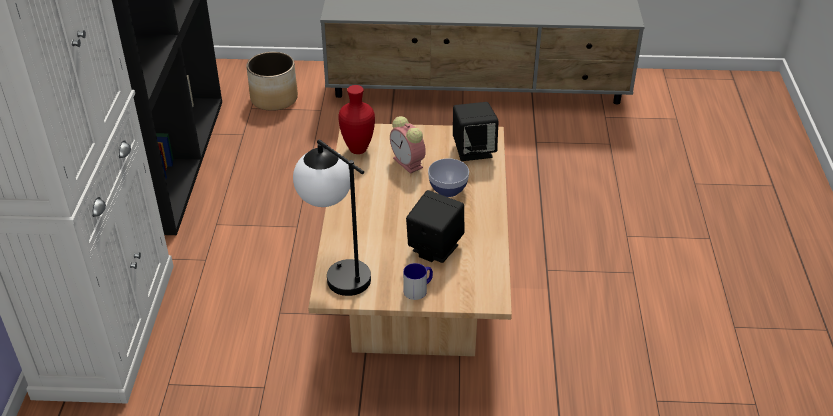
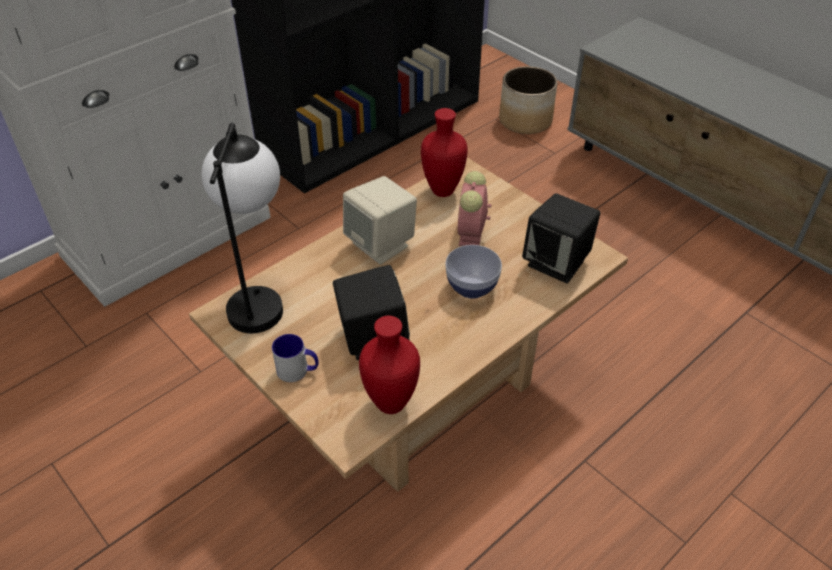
camera: 45 degrees right, 5 degrees up
(366, 199) = (381, 244): none -> beige speaker
(487, 269) = (390, 402): none -> red vase

